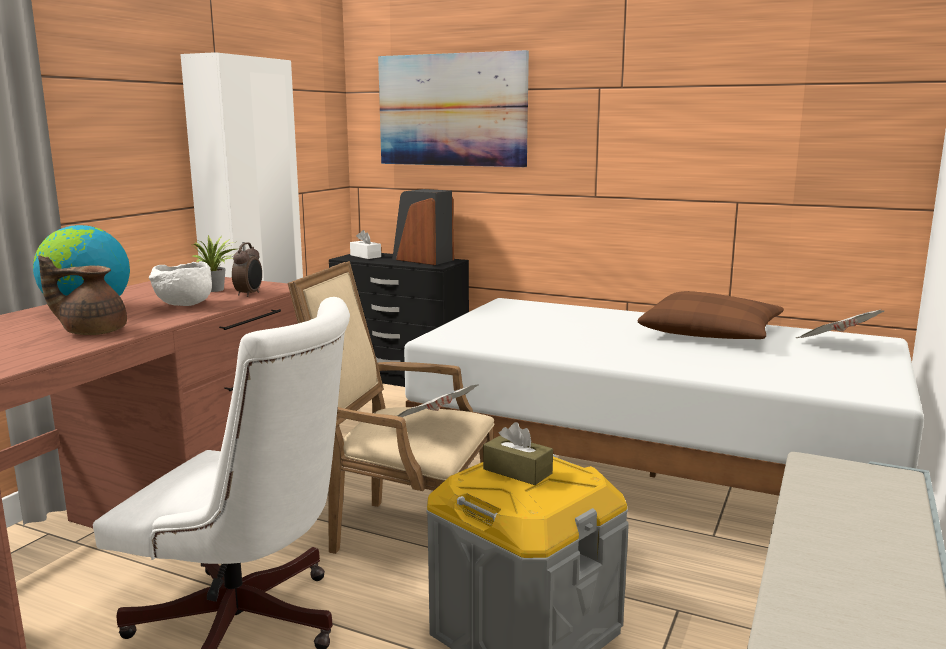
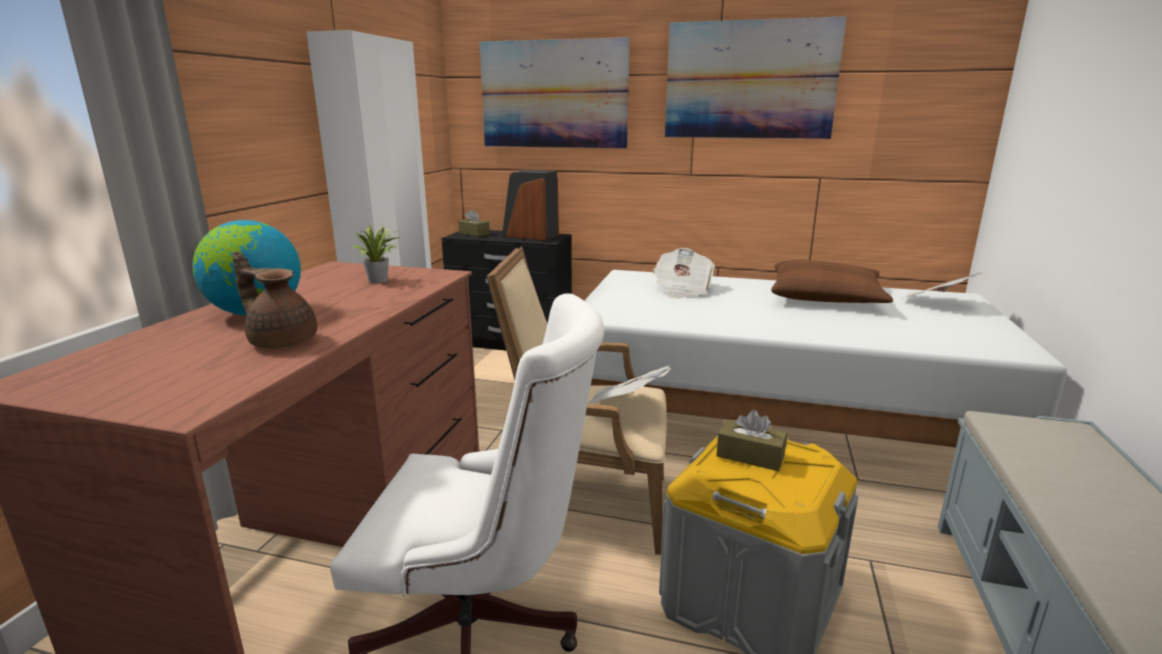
camera: 10 degrees left, 5 degrees up
(92, 332) = (282, 341): brown teapot -> brown teapot turned 45 degrees clockwise
(184, 305) = (360, 301): white bowl -> none
(249, 294) = (419, 284): alarm clock -> none
(365, 256) = (474, 233): white tissue box -> brown tissue box
(554, 320) = (682, 290): none -> newspaper
(655, 94) = (750, 80): none -> picture

